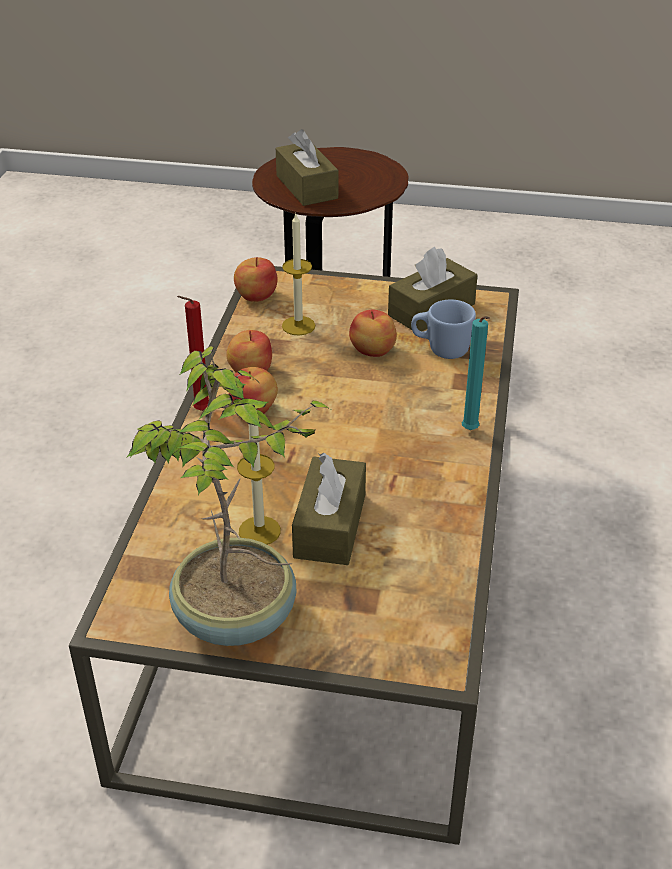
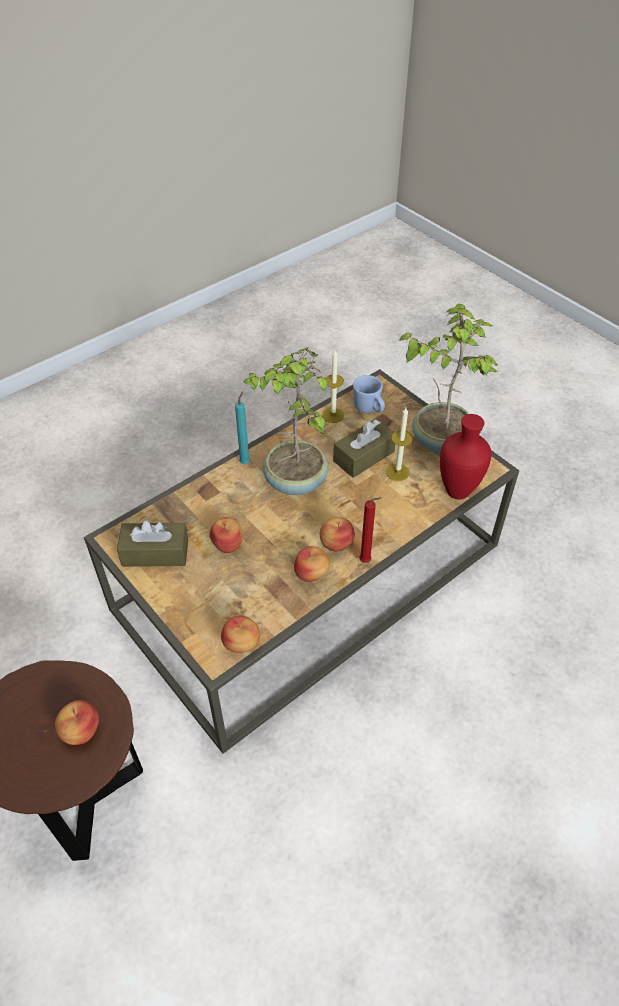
camera: 140 degrees left, 10 degrees up
(144, 551) = (458, 493): none -> red vase
(298, 326) = (245, 594): candle -> candle (333, 415)
(306, 187) = (81, 730): brown tissue box -> apple
(381, 443) = (294, 482): none -> potted plant
(441, 349) = (191, 520): blue mug -> blue mug (369, 409)

